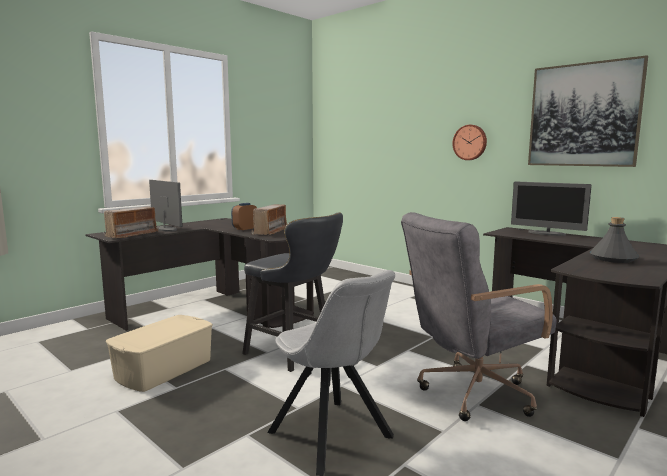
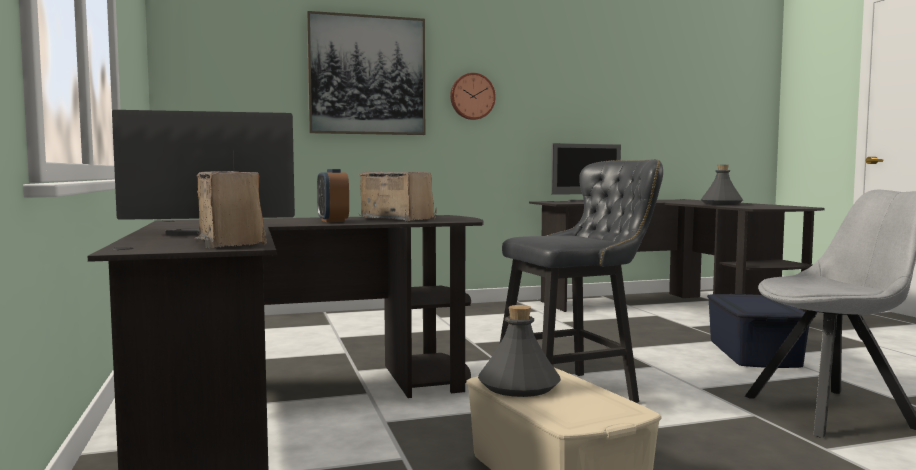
camera: 60 degrees left, 5 degrees down
(172, 323) = (519, 386): none -> grey bottle
(471, 396) = (753, 353): grey office chair -> blue storage box
(583, 115) = (593, 74): picture -> picture (367, 75)

